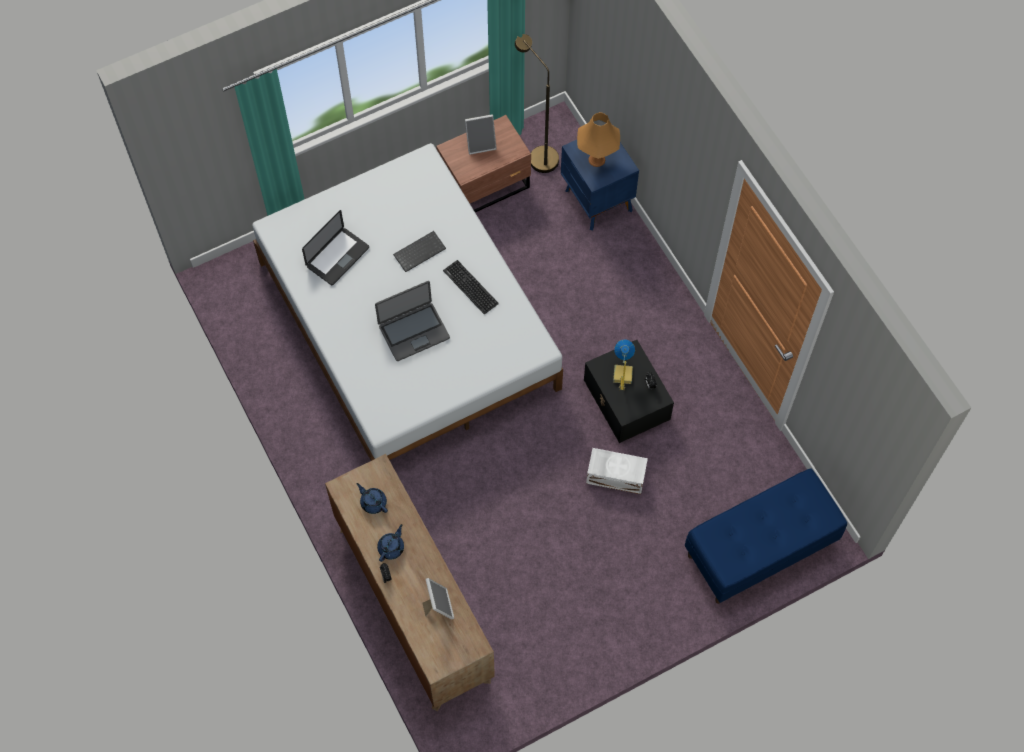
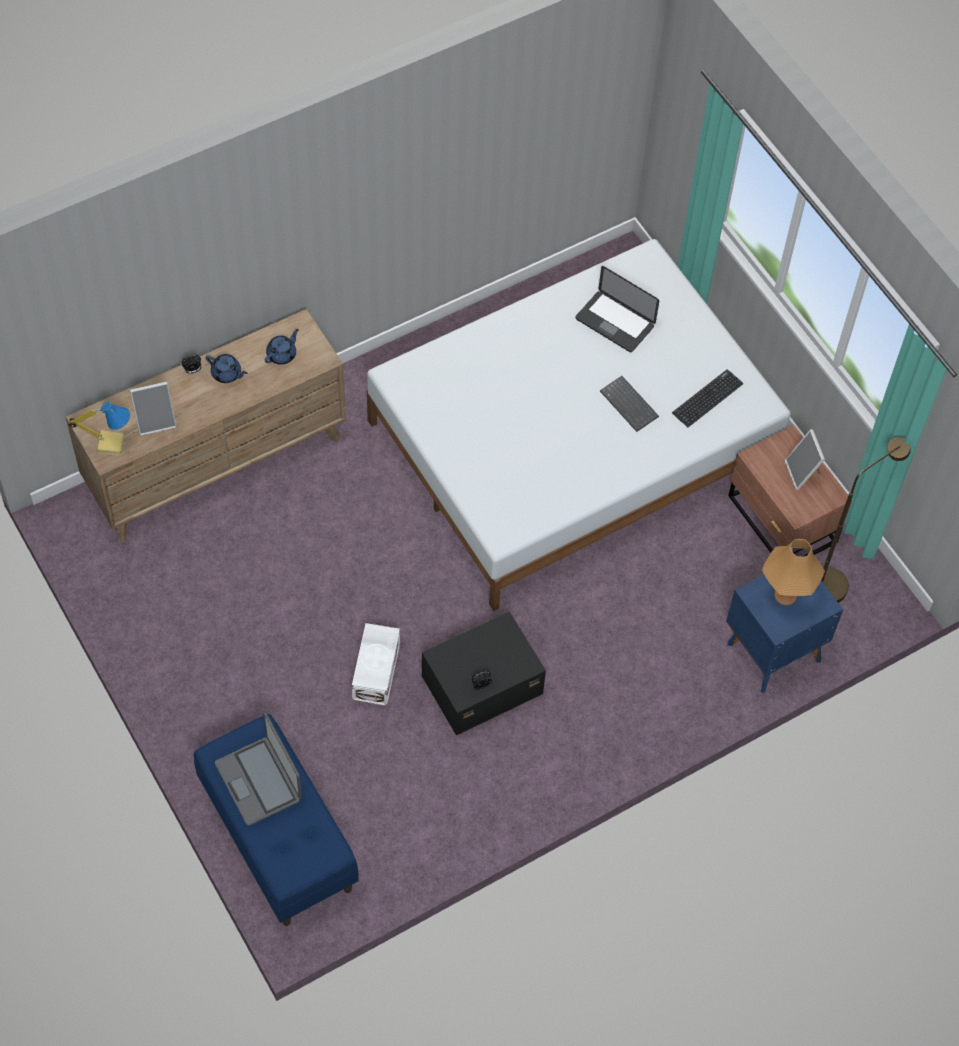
camera: 85 degrees right, 5 degrees down
(413, 331) = (519, 402): laptop -> laptop (259, 781)
(470, 287) = (584, 459): keyboard -> keyboard (707, 398)
(621, 375) = (493, 652): table lamp -> table lamp (110, 443)

